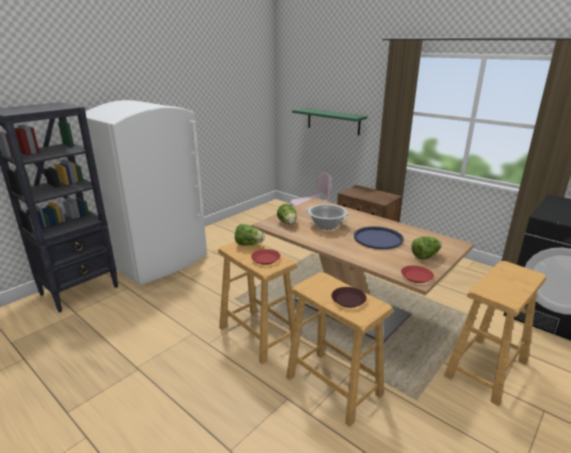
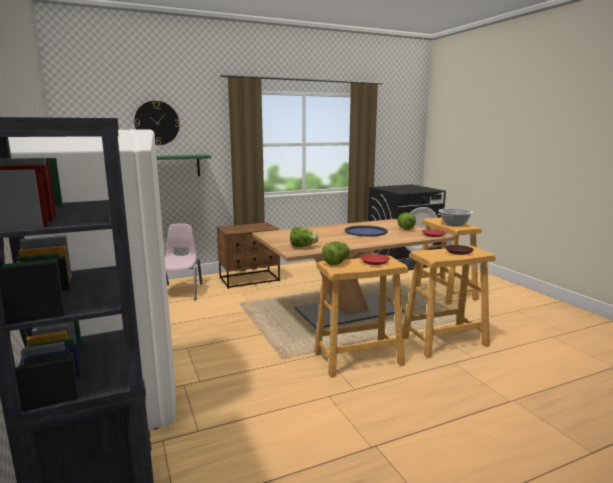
camera: 65 degrees left, 10 degrees down
(326, 225) = (324, 238): cooking pot -> cooking pot (454, 224)
(333, 83) = (157, 123): none -> wall clock

